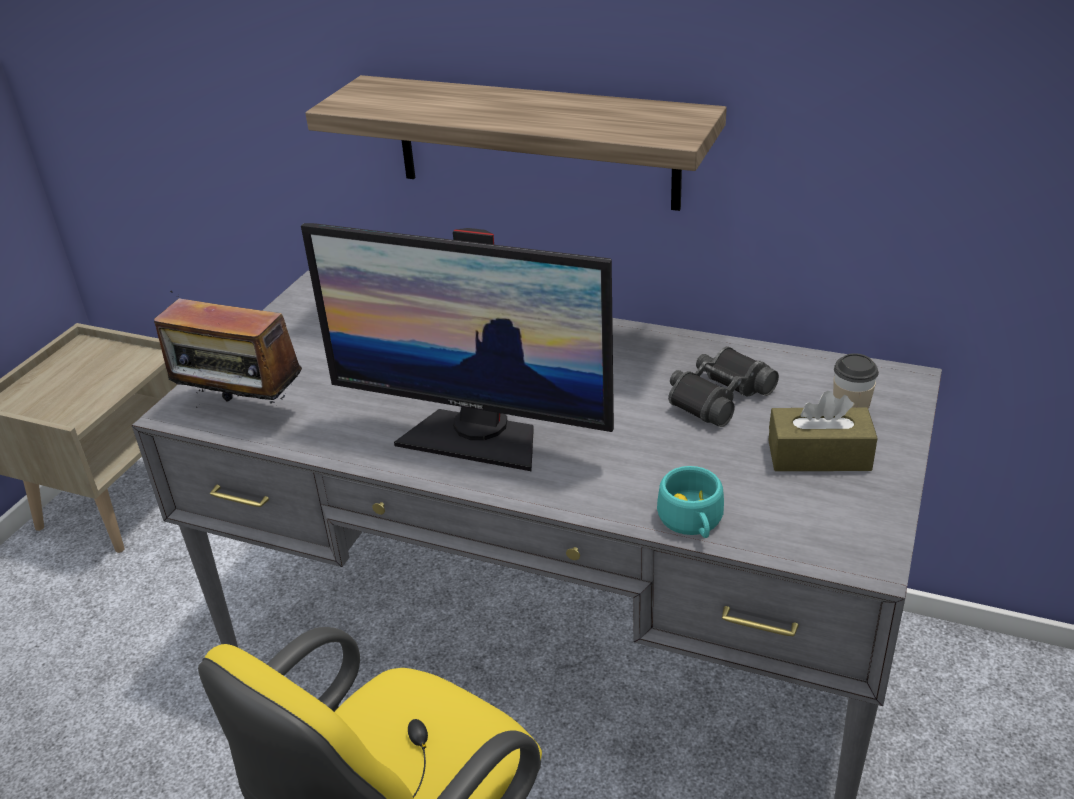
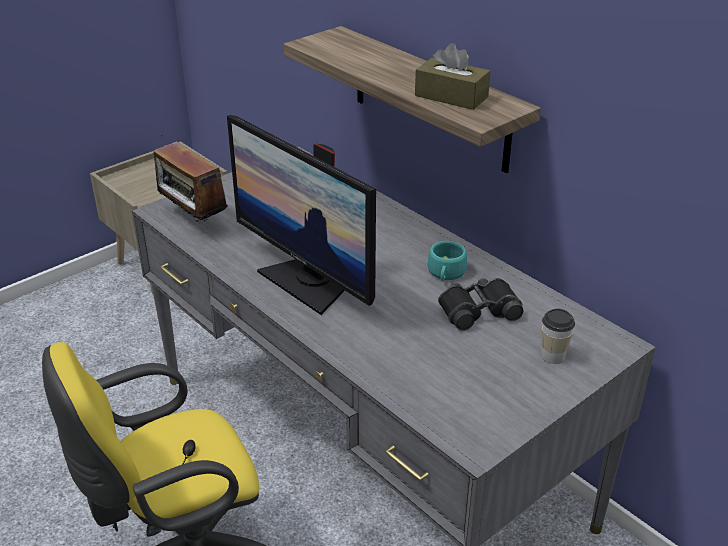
camera: 25 degrees right, 0 degrees up
(692, 522) = (388, 381): turquoise cup -> turquoise cup (445, 274)
(819, 455) = (508, 372): brown tissue box -> brown tissue box (451, 96)

